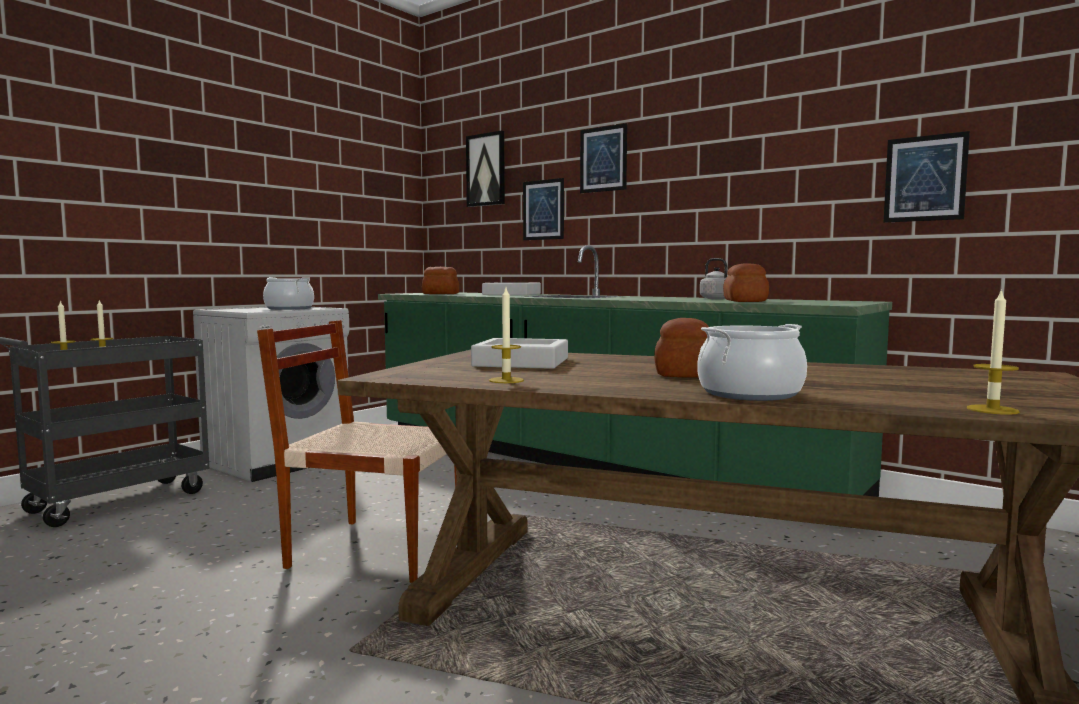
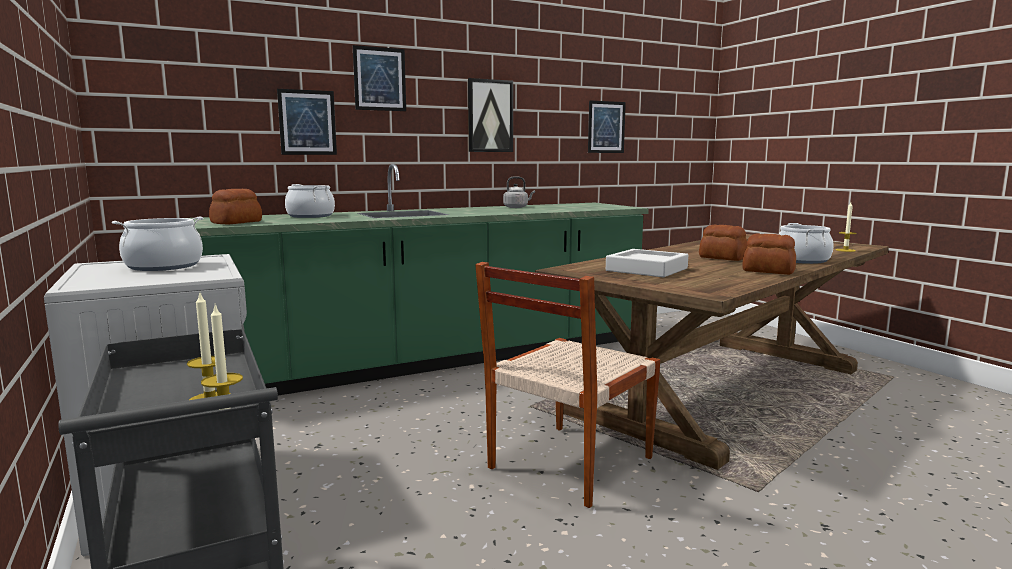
camera: 65 degrees left, 5 degrees up
(486, 170) = (213, 65): picture -> picture (490, 116)
(506, 380) = (743, 278): candle -> none
(511, 294) = (311, 216): grey tray -> cooking pot
(744, 301) = (567, 208): bread -> bread (768, 271)

